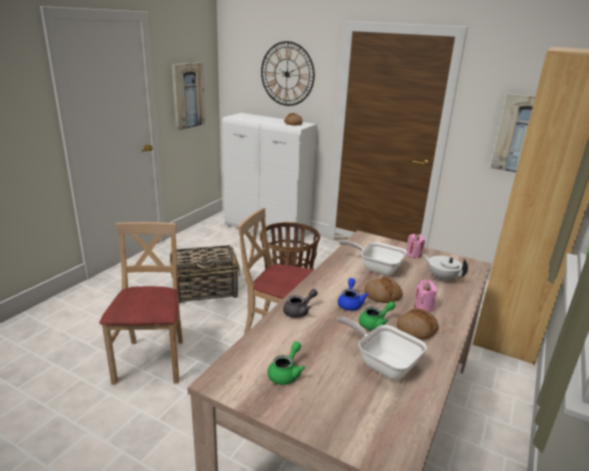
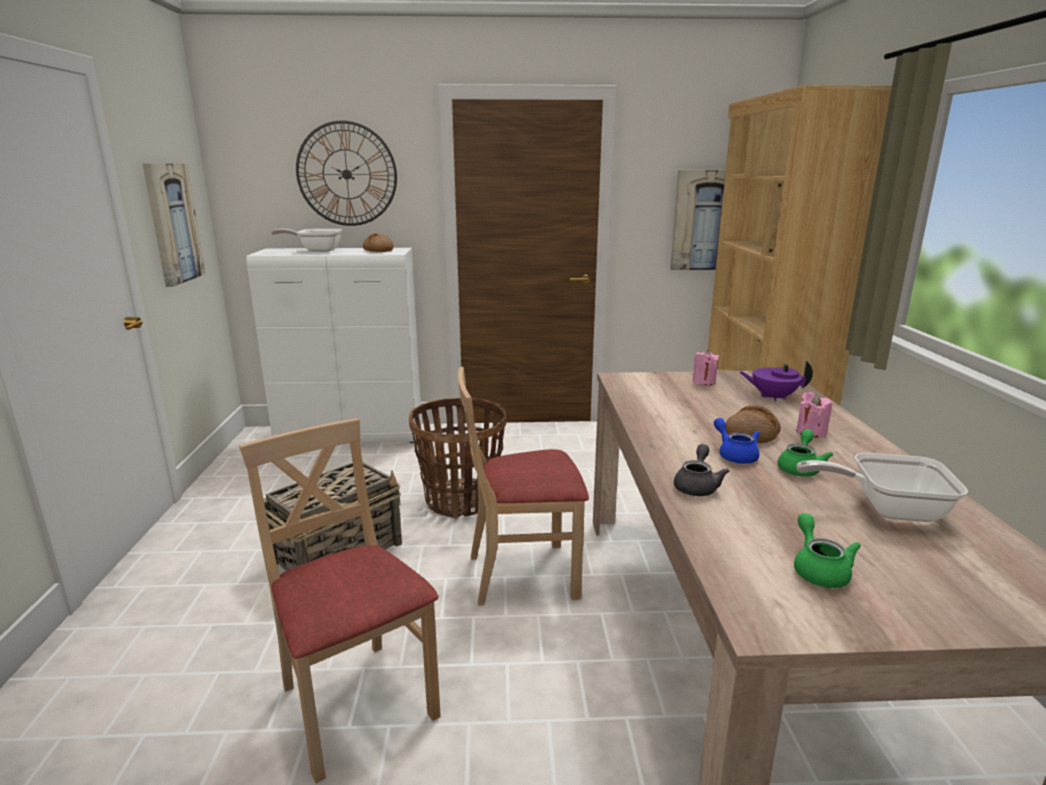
camera: 30 degrees left, 5 degrees down
(376, 268) = (692, 407): frying pan -> frying pan (316, 250)
(416, 329) = (848, 458): bread -> none
(441, 277) = (772, 397): white teapot -> purple teapot

